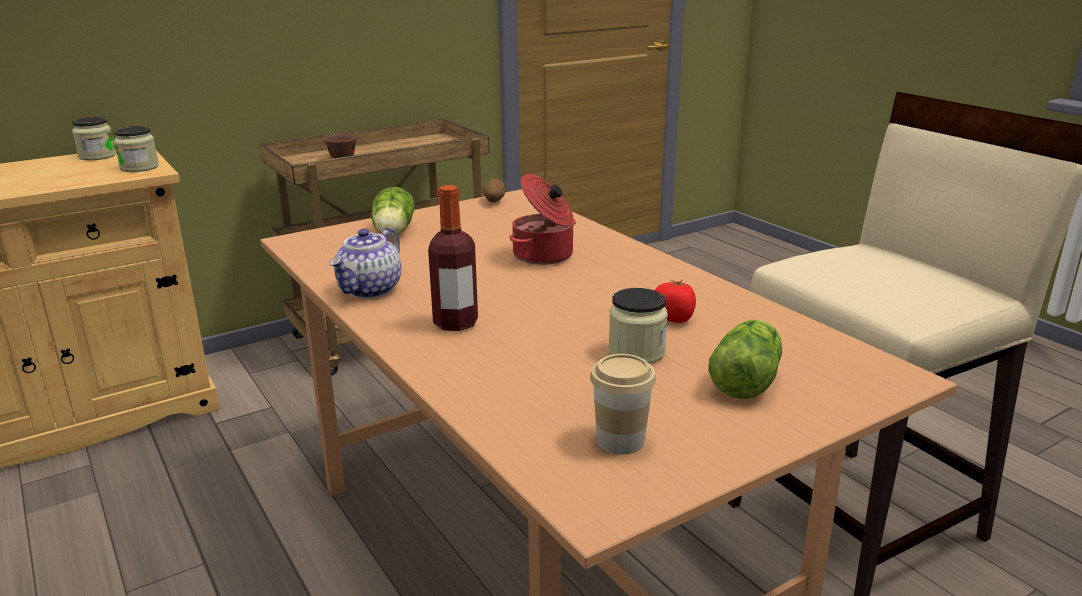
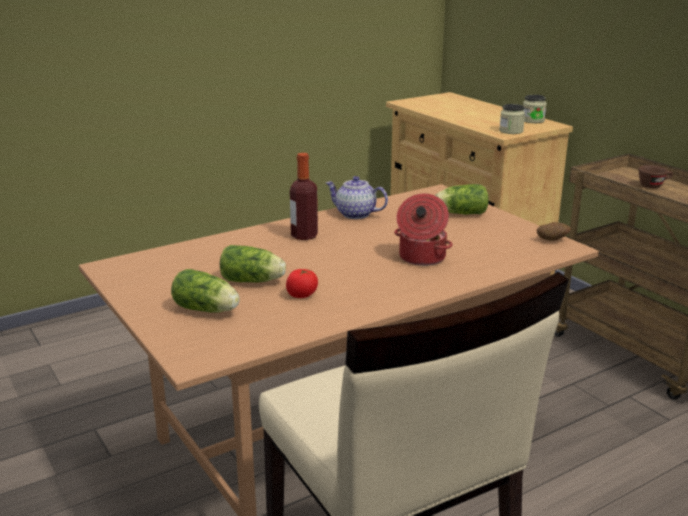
camera: 90 degrees right, 0 degrees up
(620, 440) = (158, 273): cup -> none
(636, 352) = (254, 281): jar -> lettuce

